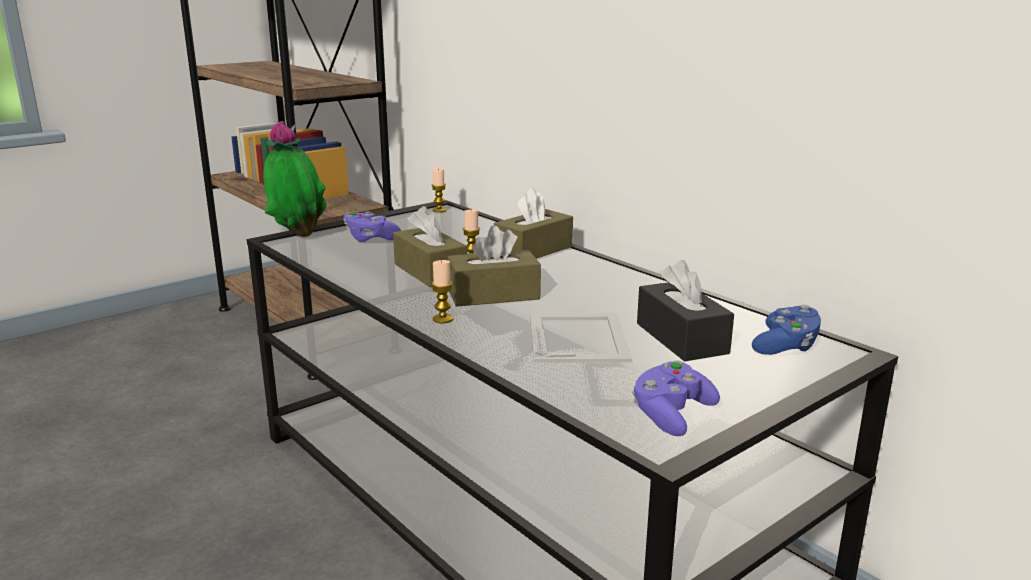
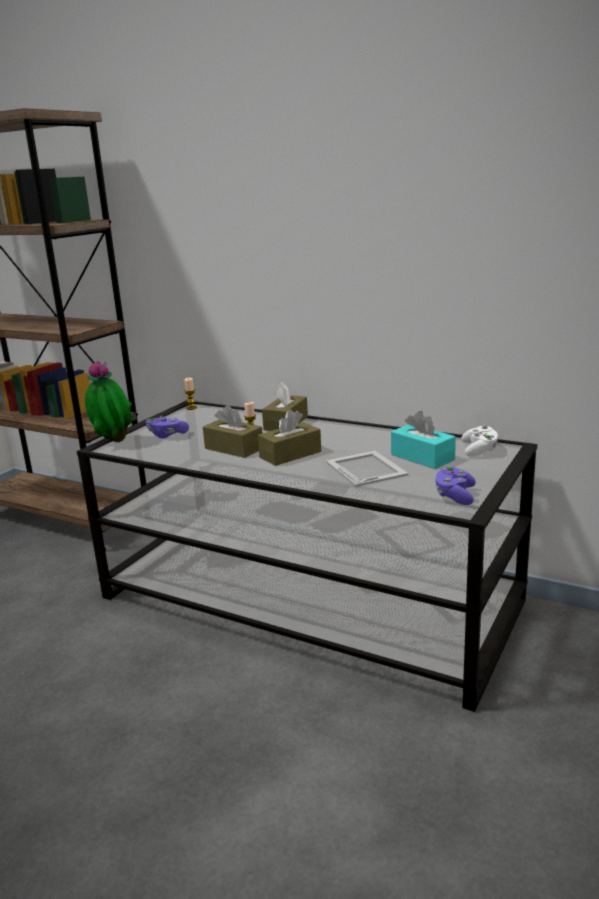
camera: 20 degrees left, 0 degrees up
(443, 319) = (276, 474): candle -> none
(681, 338) = (422, 457): black tissue box -> turquoise tissue box
(786, 346) = (479, 450): blue game controller -> white game controller

